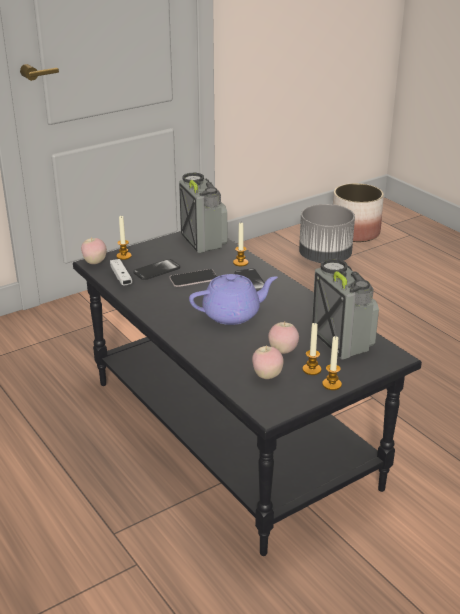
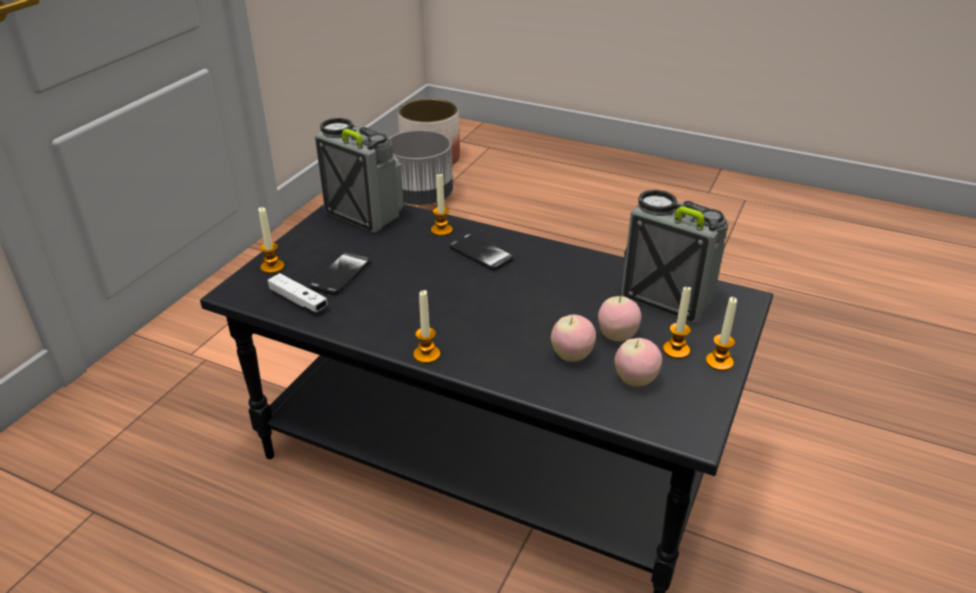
camera: 30 degrees left, 5 degrees up
(95, 262) = (237, 289): apple -> apple (572, 356)
(162, 325) = (426, 355): none -> candle
(193, 279) = (403, 271): phone -> none
(233, 314) = (504, 306): purple teapot -> none

